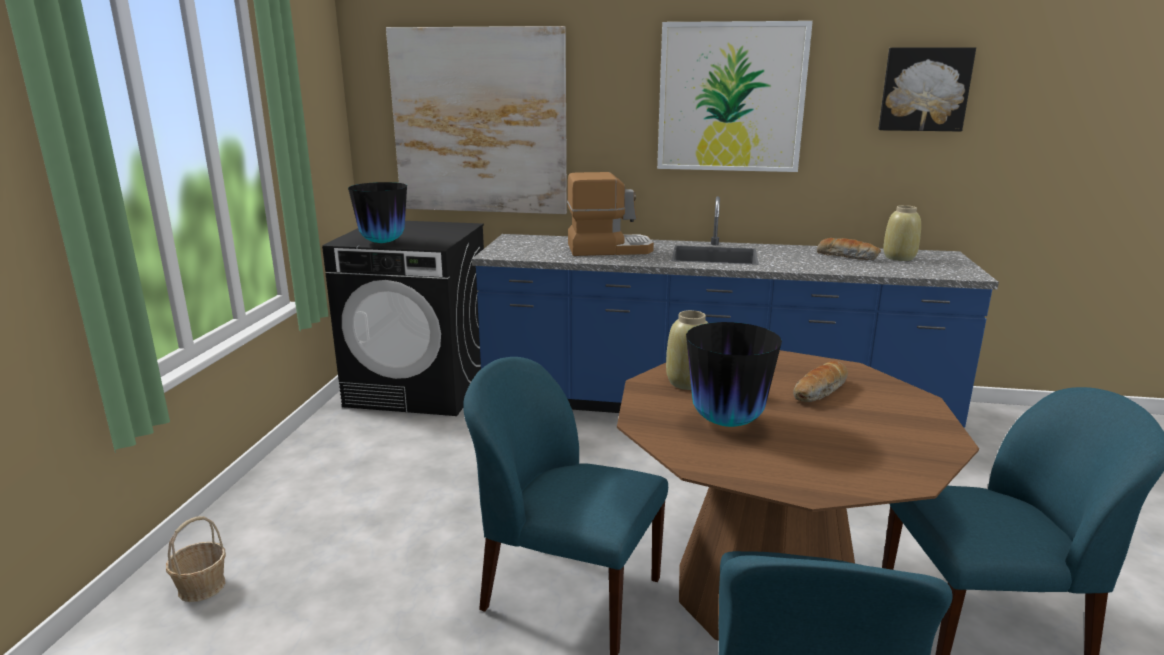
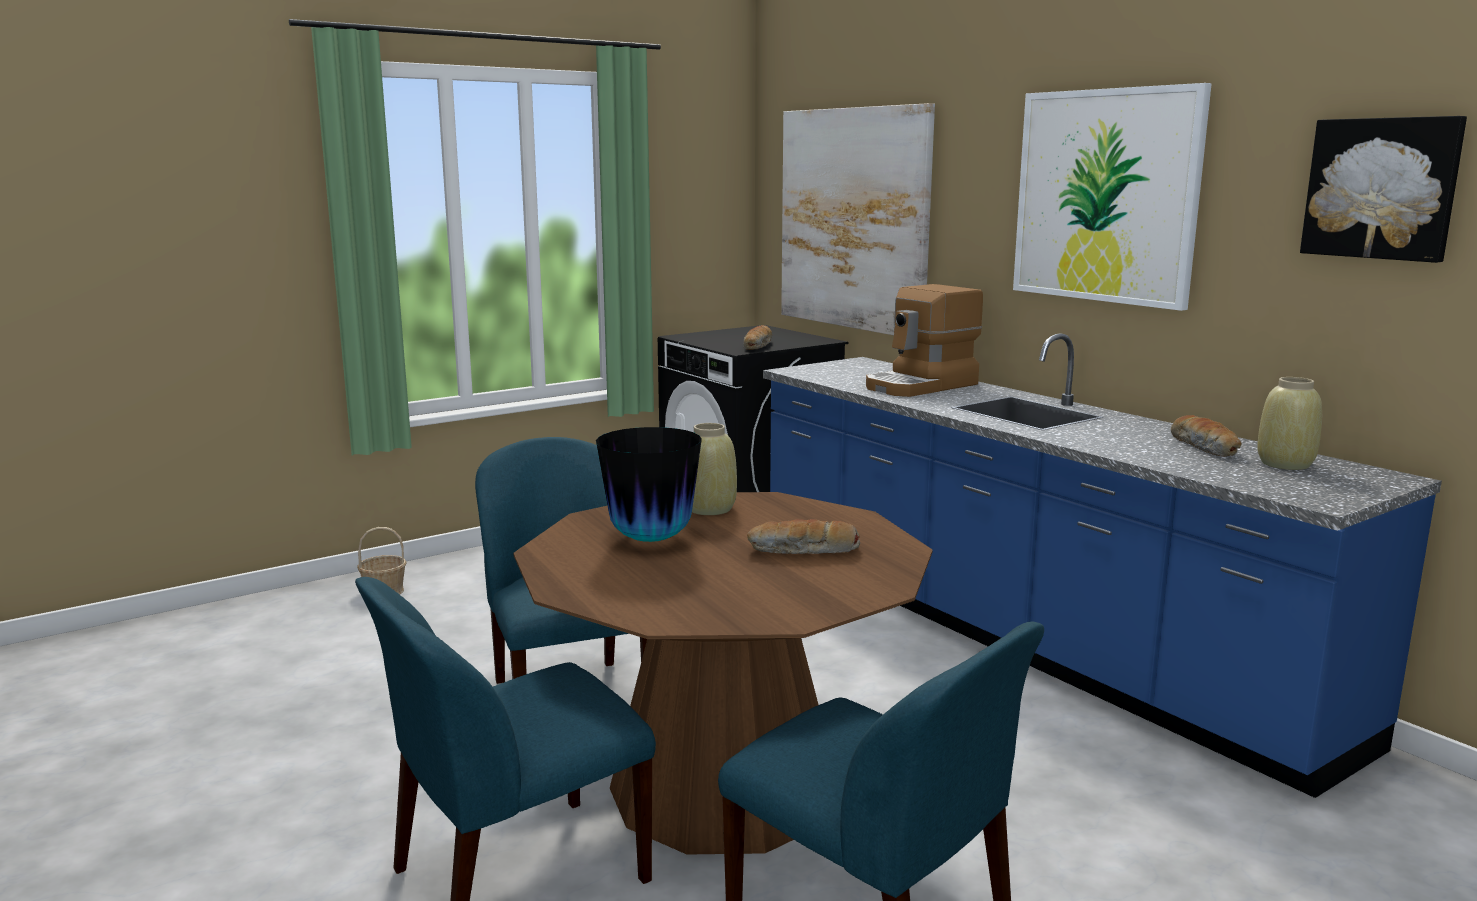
camera: 45 degrees right, 5 degrees down
(383, 242) = (706, 341): vase -> none
(436, 239) = (758, 346): none -> bread
(608, 249) = (921, 386): coffee machine -> coffee machine turned 105 degrees clockwise

